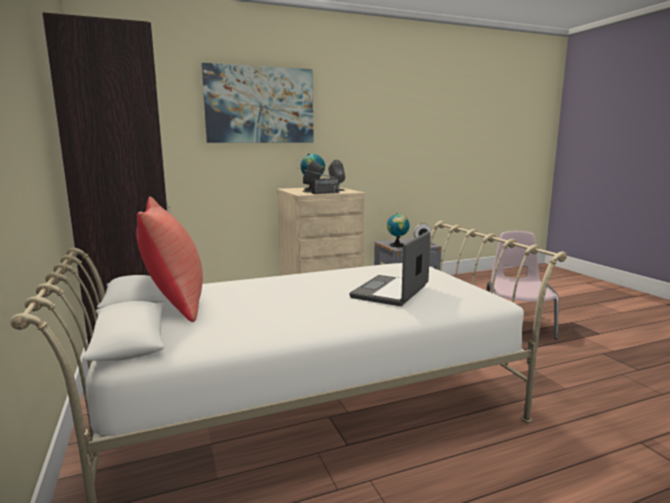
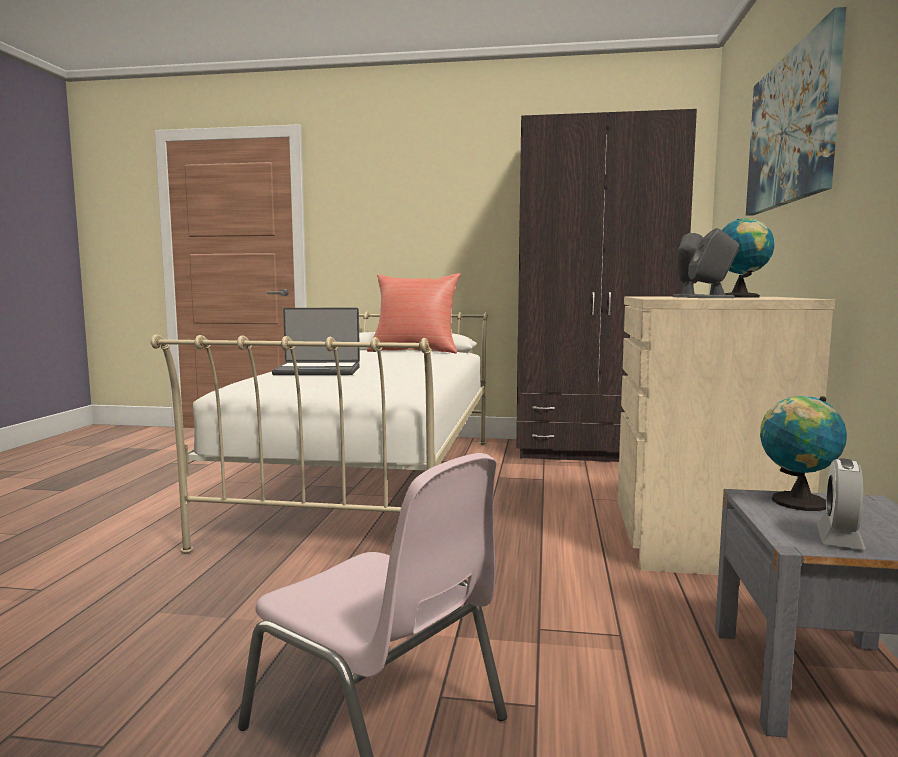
camera: 120 degrees right, 5 degrees down
(319, 193) = (643, 296): radio -> none
(391, 292) = (318, 371): laptop -> laptop turned 120 degrees clockwise

